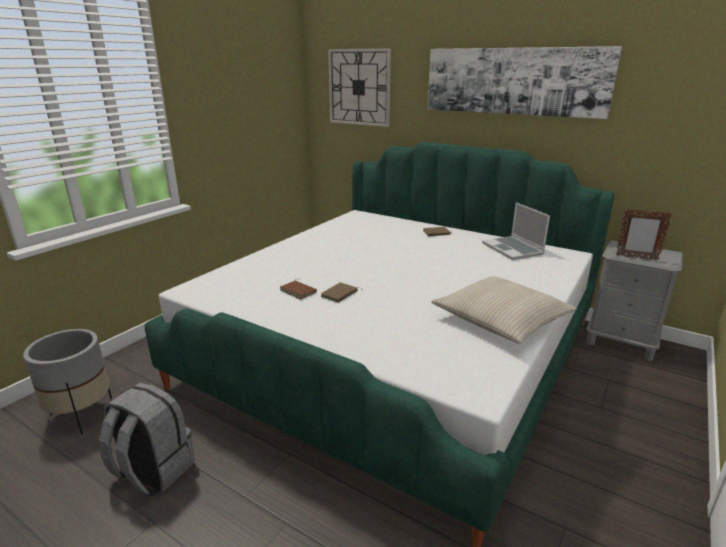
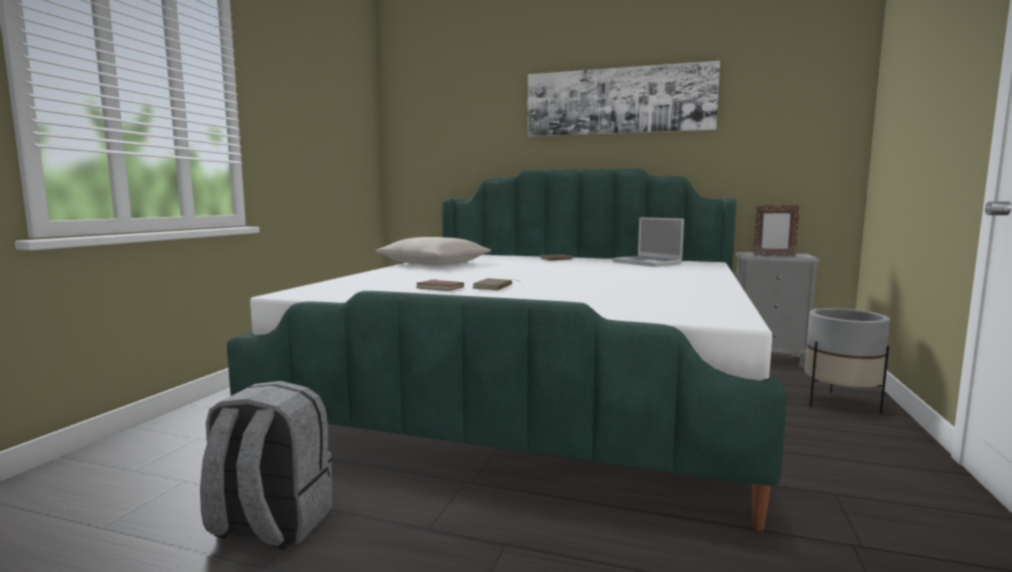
camera: 15 degrees left, 15 degrees down
(81, 415) = (119, 485): grey planter -> grey planter (840, 403)
(359, 87) = (445, 120): wall clock -> none
(501, 319) = (689, 289): beige pillow -> beige pillow (434, 263)

